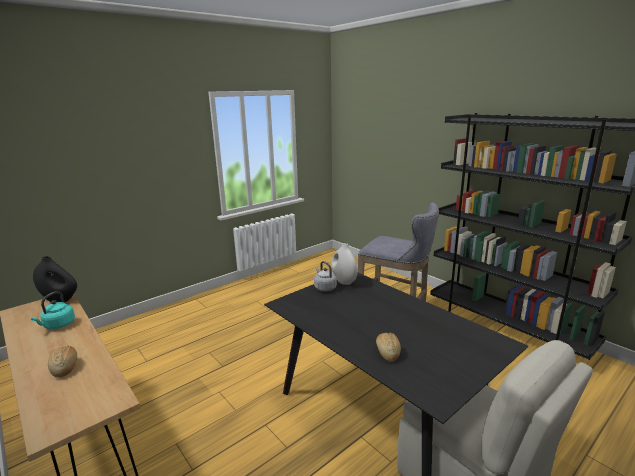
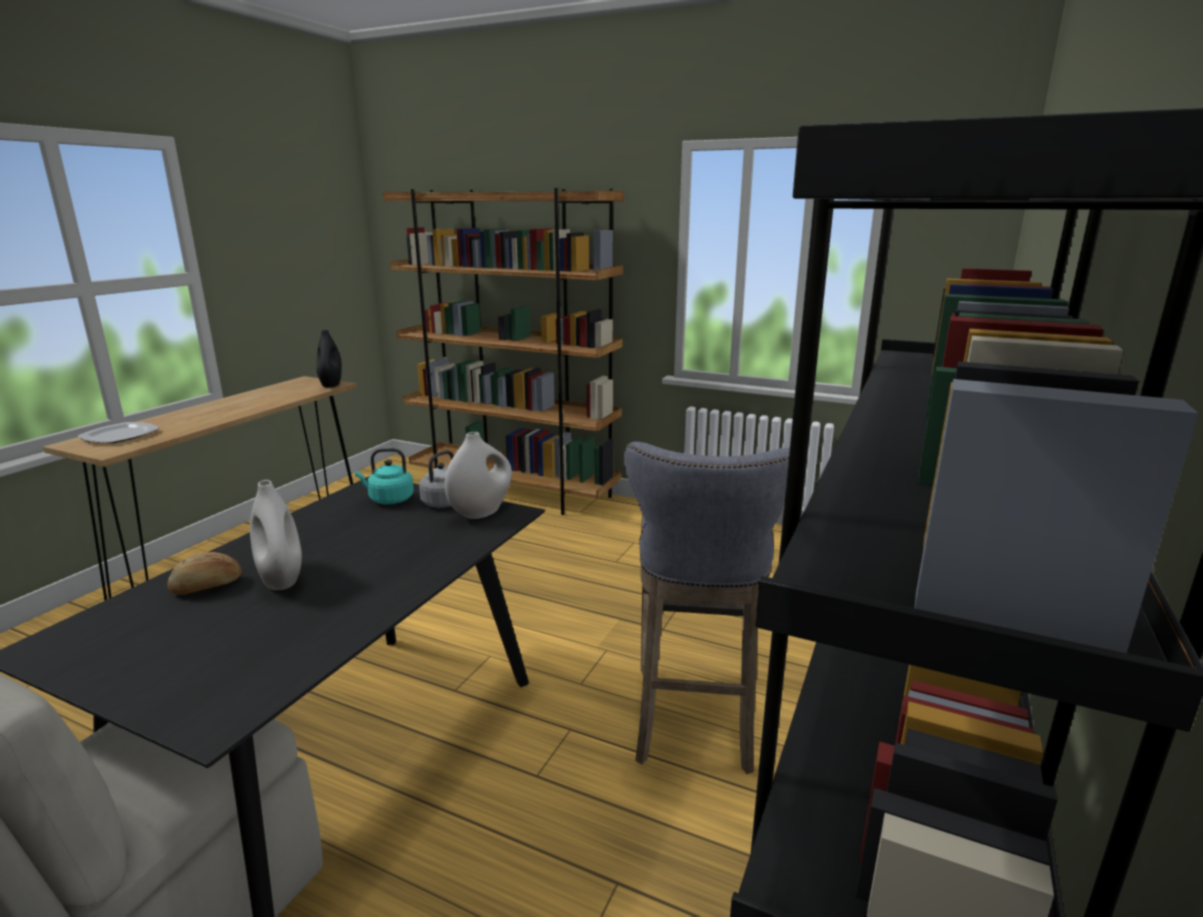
camera: 65 degrees right, 0 degrees up
(58, 325) = (271, 398): turquoise kettle -> turquoise kettle (389, 500)
(65, 367) = (183, 421): bread -> none
(65, 401) = (120, 436): none -> plate
(149, 322) = (514, 491): none -> brown bookcase
(390, 331) = (282, 579): none -> white vase

